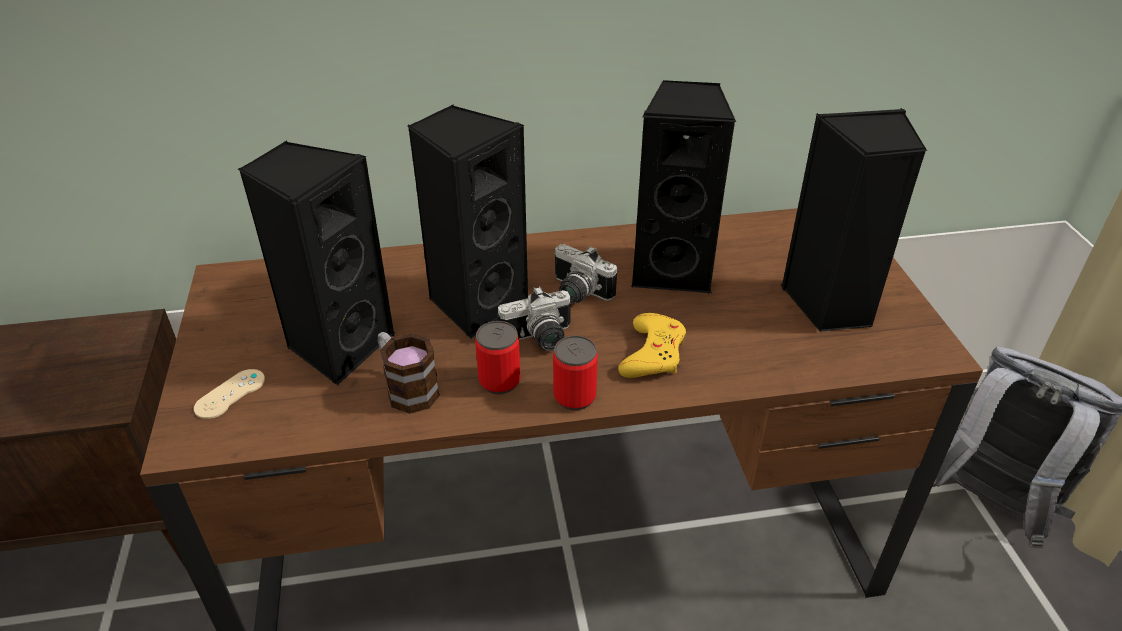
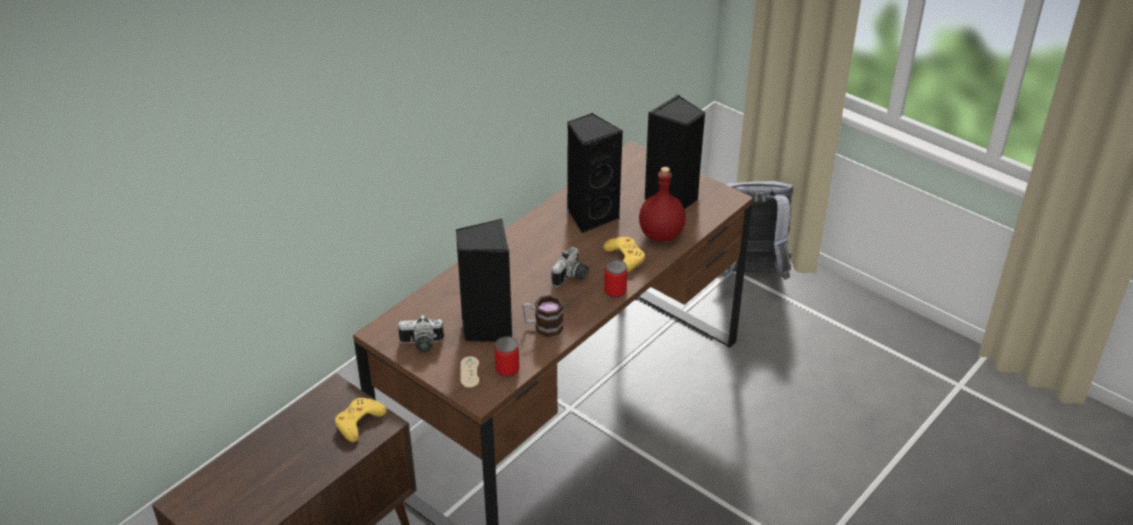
camera: 40 degrees left, 0 degrees up
(89, 383) = (358, 422): none -> yellow game controller
(475, 303) = (522, 277): black speaker -> none
(499, 381) = (577, 302): can -> can (507, 370)
(577, 293) = (561, 248): camera -> camera (421, 345)
(749, 349) = (660, 235): none -> red bottle

